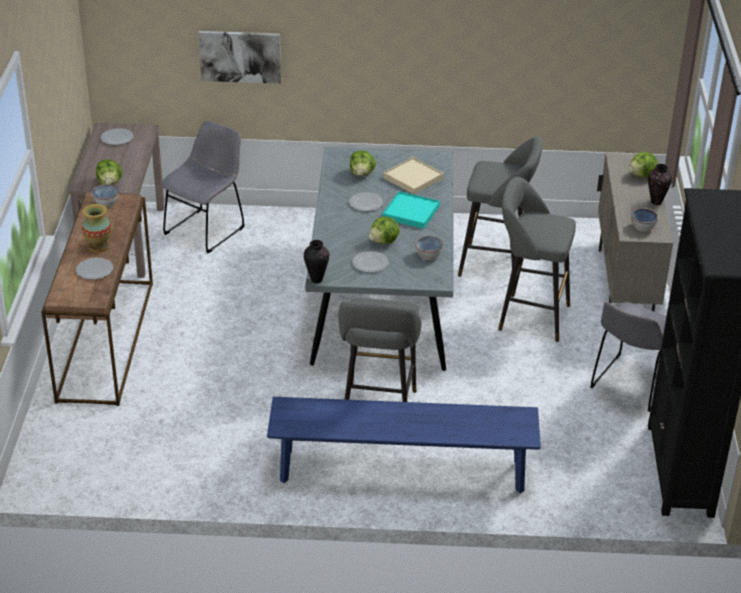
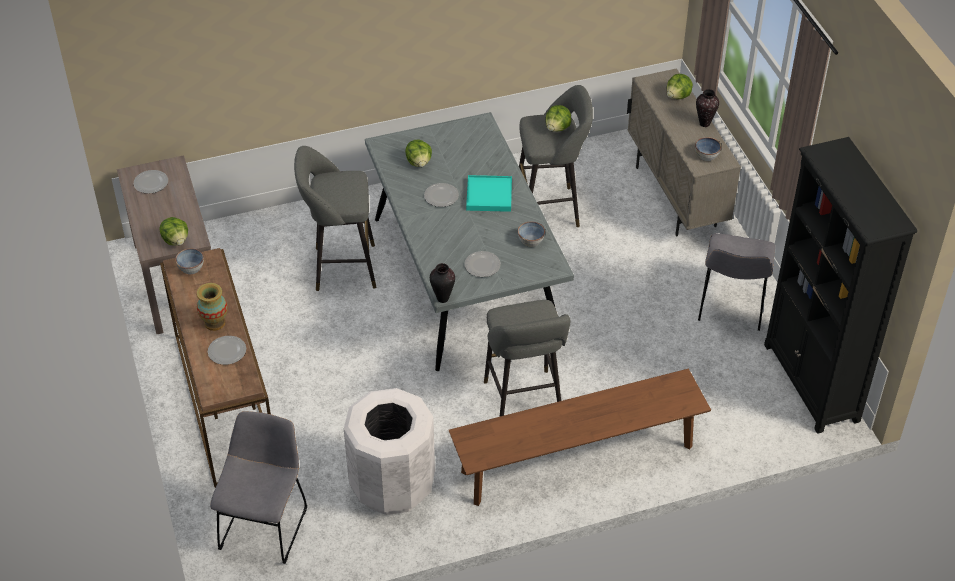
camera: 20 degrees left, 10 degrees up
(207, 229) = (254, 244): grey chair -> grey chair (265, 524)
(213, 444) = (392, 485): none -> white trash can
(240, 56) = (261, 69): picture -> none
(384, 241) = (482, 236): lettuce -> lettuce (557, 128)
(402, 471) = (577, 459): blue bench -> brown bench
(413, 178) = (470, 154): beige tray -> none
(529, 317) = (608, 259): grey stool -> grey stool (340, 267)

